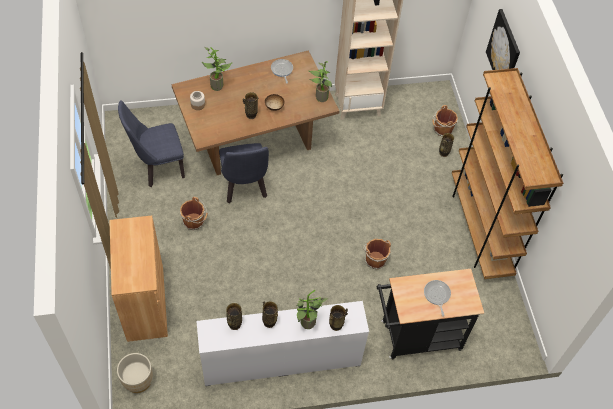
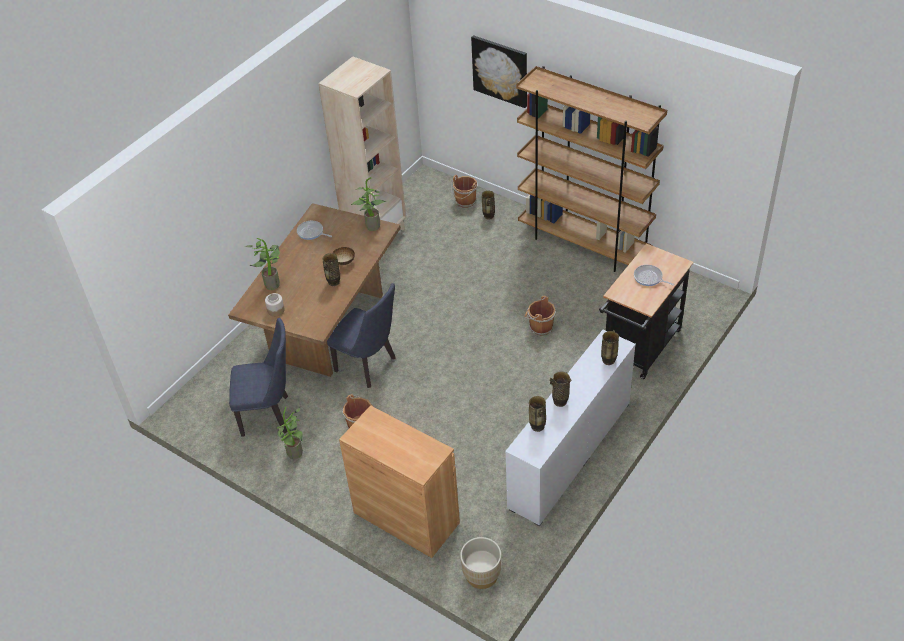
camera: 40 degrees left, 10 degrees down
(158, 169) = (270, 415): blue chair -> blue chair turned 120 degrees counterclockwise
(307, 325) = (589, 378): potted plant -> potted plant (296, 454)

